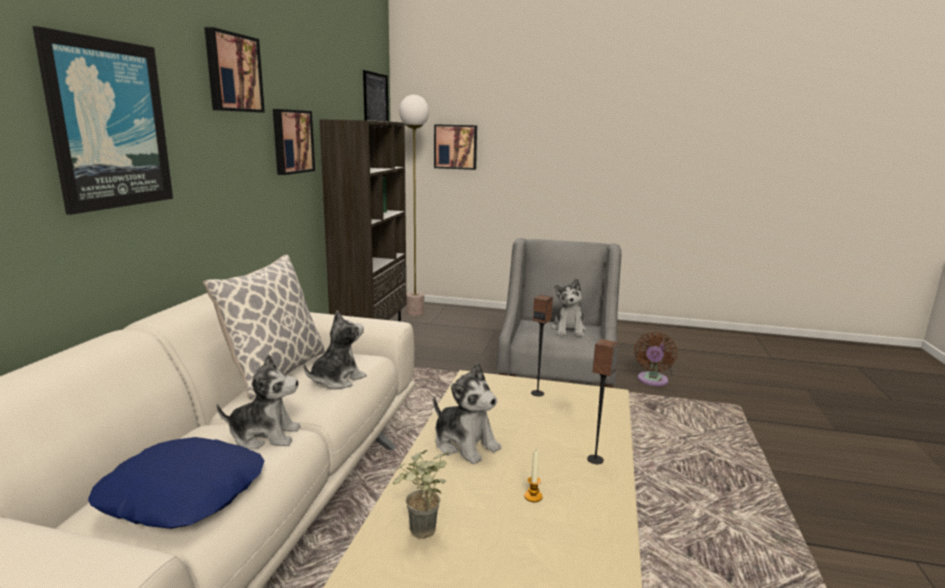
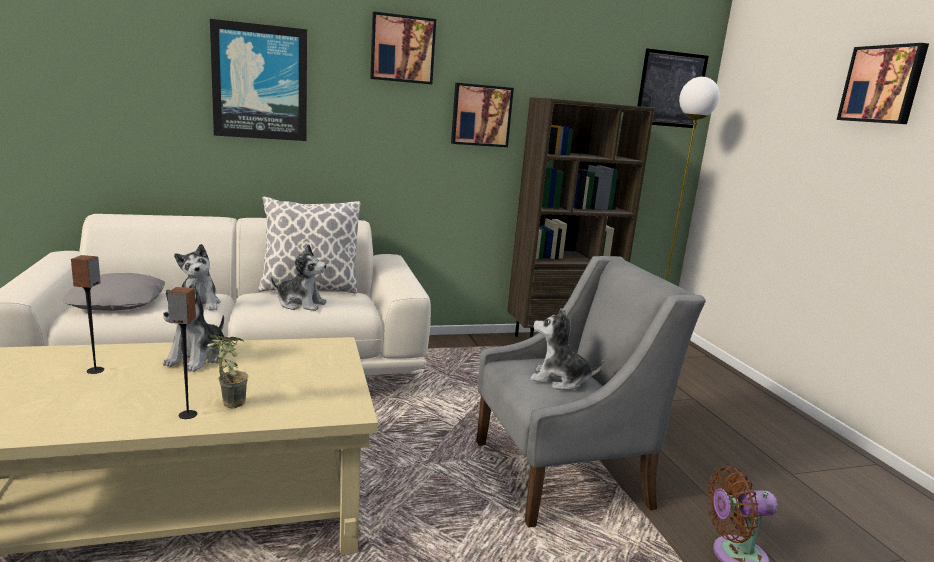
camera: 60 degrees right, 0 degrees up
(184, 493) = (118, 302): blue pillow -> grey pillow
(419, 536) = (55, 362): potted plant -> potted plant (227, 403)
(455, 147) = (764, 149): picture -> picture (883, 84)
(533, 496) = (113, 393): candle -> none
(537, 393) = (325, 375): speaker -> speaker (95, 370)
(569, 330) = (559, 380): plush toy -> plush toy turned 45 degrees clockwise

